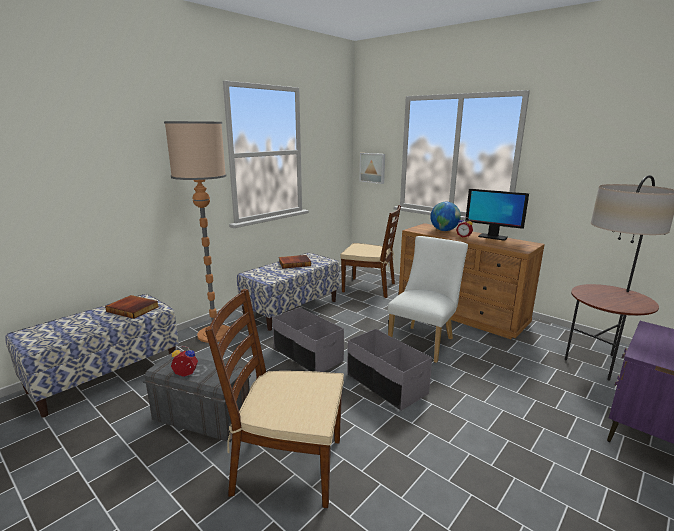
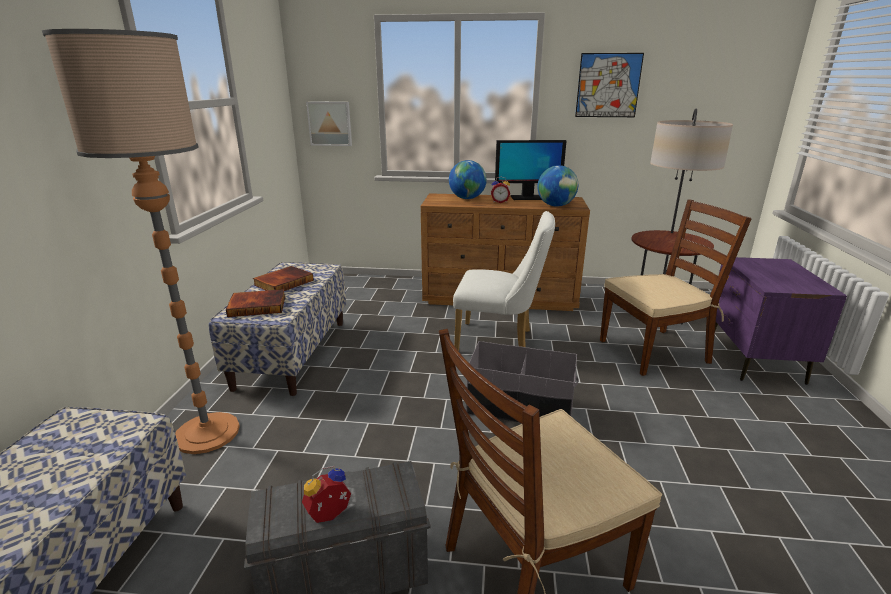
camera: 35 degrees left, 5 degrees up
(134, 309) = (78, 444): book -> book (258, 305)
(307, 355) = (389, 409): grey storage box -> none
(369, 287) = (366, 294): brown chair -> brown chair (654, 351)
(423, 341) = (500, 341): white chair -> white chair turned 105 degrees clockwise
(504, 246) = (556, 206): none -> globe
(583, 149) = (608, 85): none -> picture

